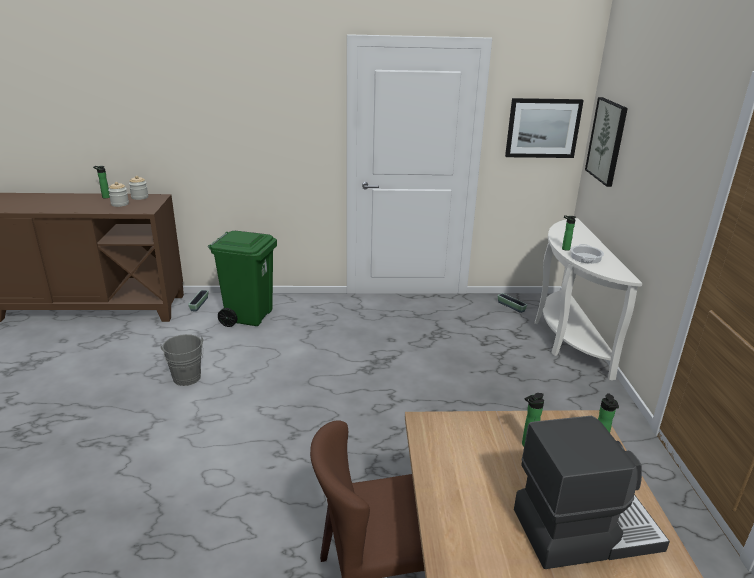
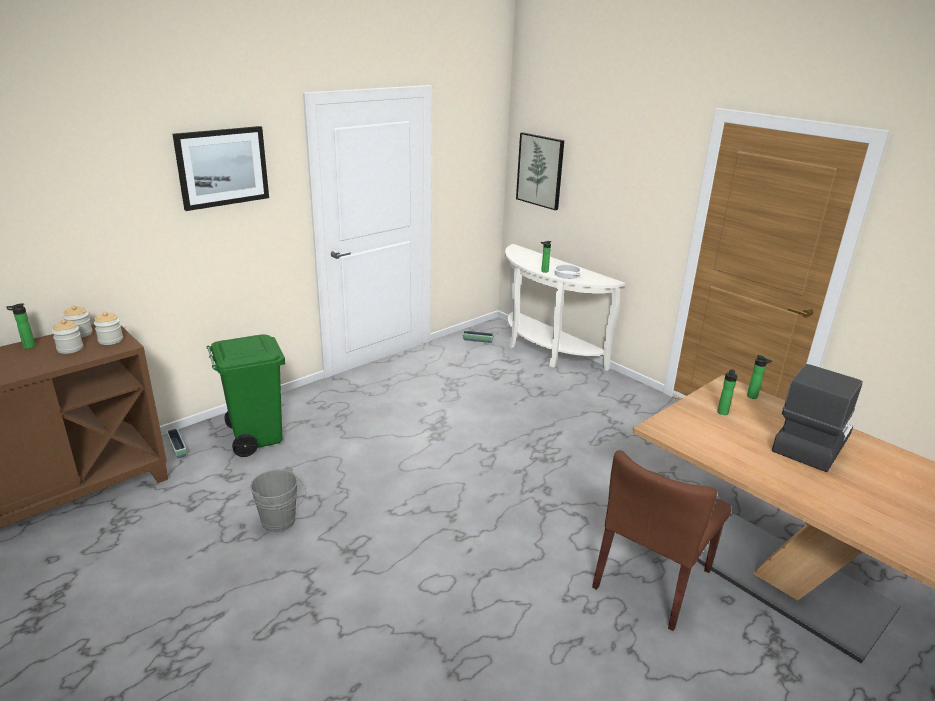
camera: 40 degrees left, 0 degrees up
(146, 205) = (111, 340): none -> jar
(543, 128) = (475, 166): picture -> picture (222, 167)

